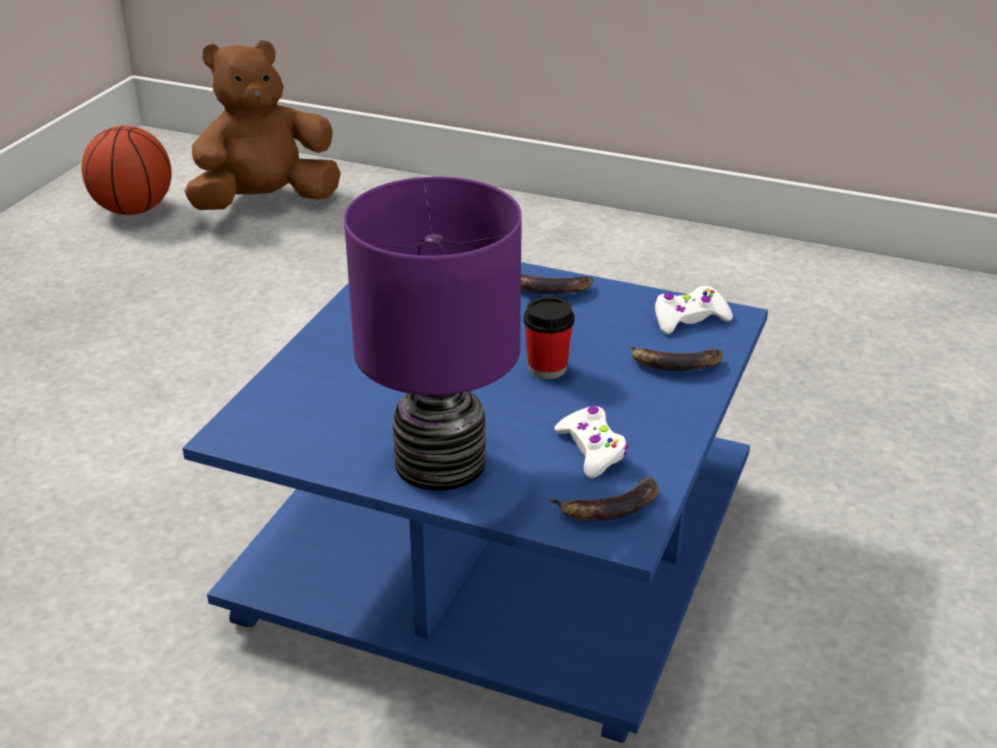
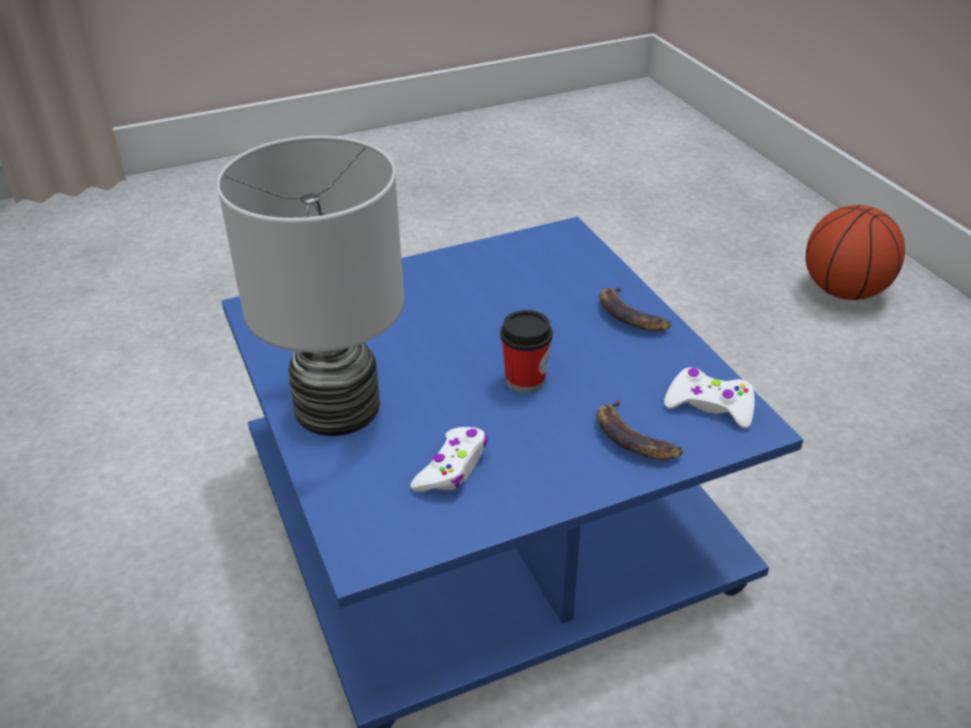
camera: 45 degrees right, 5 degrees up
(133, 210) = (566, 136): basketball -> basketball (843, 291)
(265, 202) = (661, 166): brown plush toy -> none
(439, 463) = (337, 407): purple table lamp -> grey table lamp
(609, 506) = (391, 522): banana -> none

